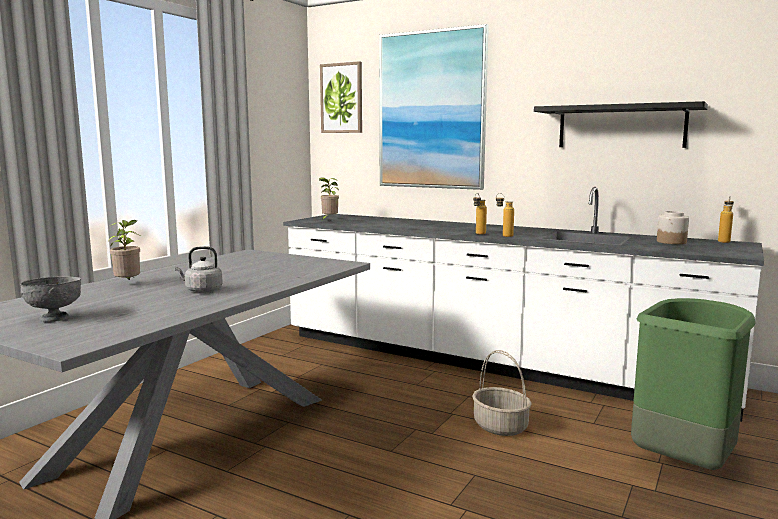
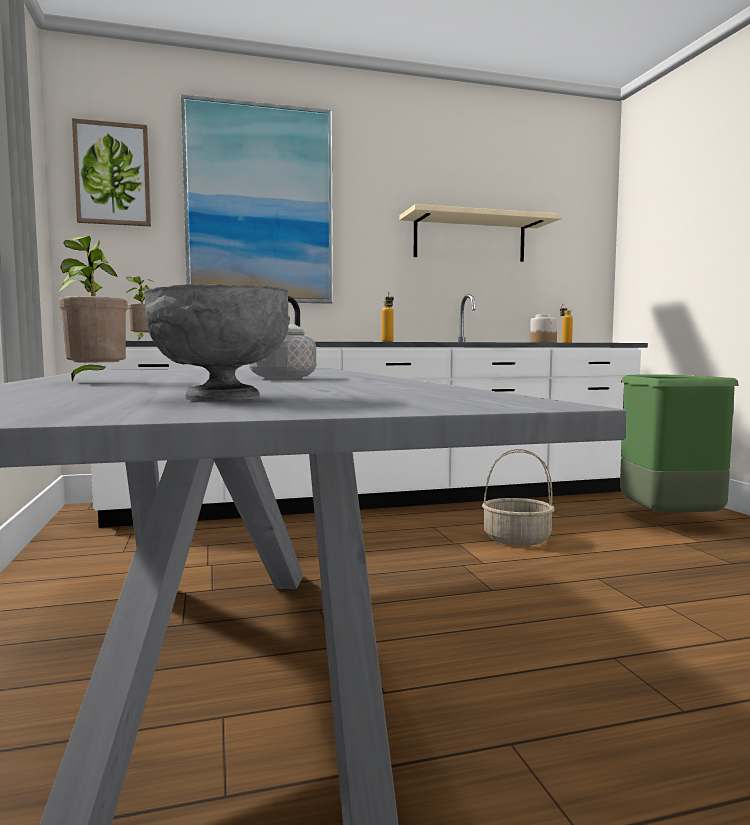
camera: 45 degrees left, 5 degrees down
(503, 236) = (415, 341): bottle -> none
(621, 127) = (470, 239): black shelf -> beige shelf

